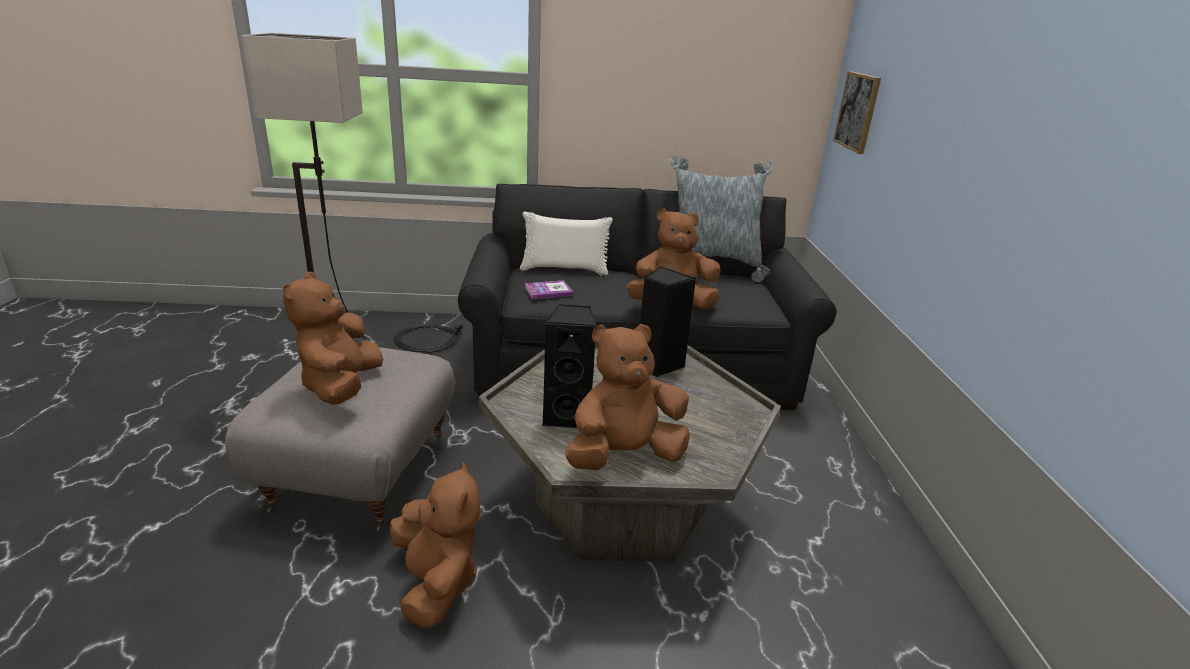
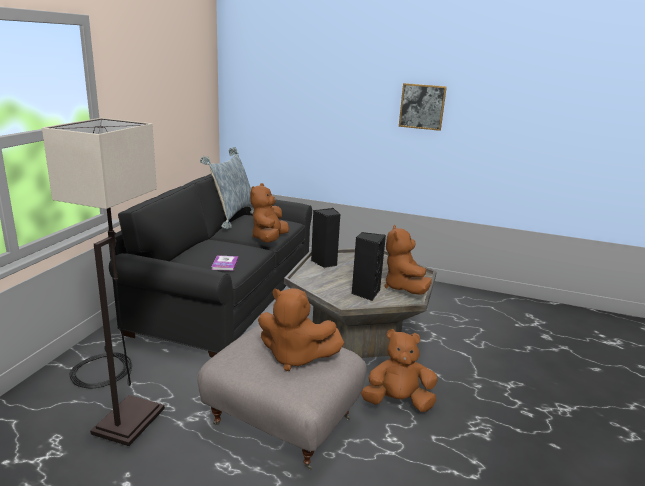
camera: 70 degrees left, 5 degrees down
(564, 269) = (191, 253): white pillow -> none
(857, 111) = (255, 110): picture -> picture (422, 106)

